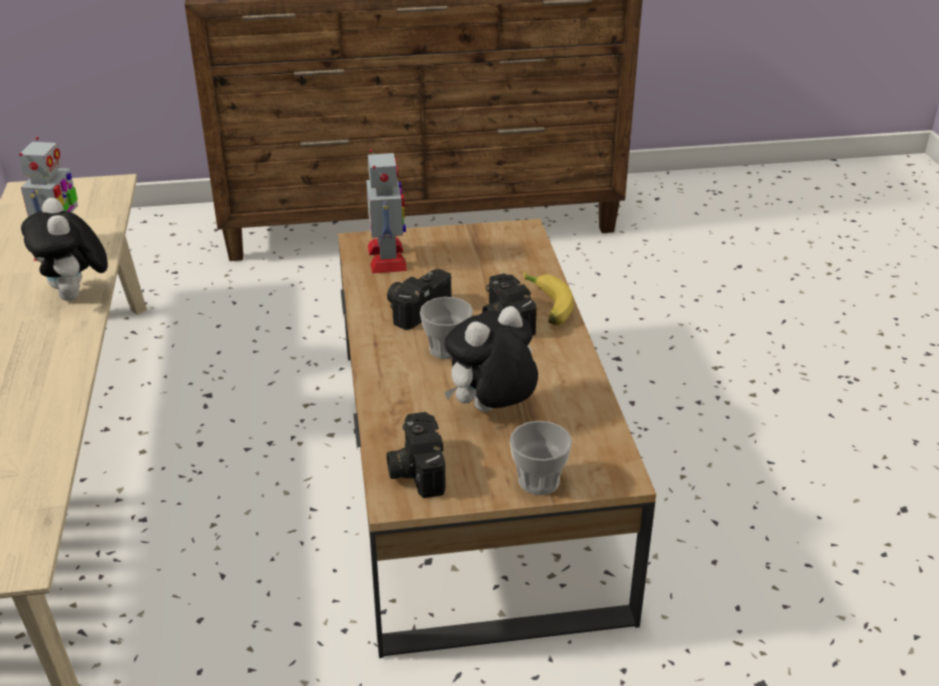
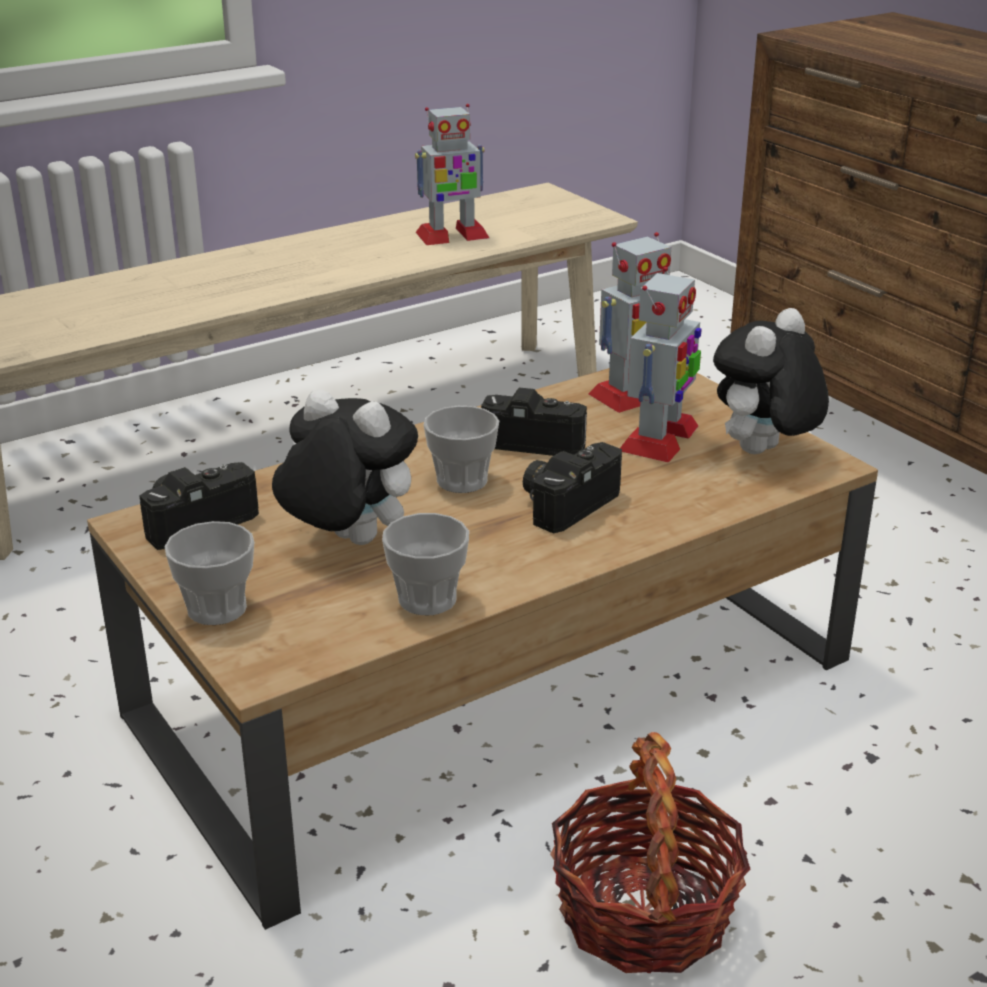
camera: 65 degrees right, 5 degrees down
(76, 296) = (371, 266): plush toy -> plush toy (763, 453)
(452, 268) = (659, 439): none -> toy robot
(545, 306) = (633, 525): banana -> none
(579, 397) = (427, 599): none -> cup
(692, 474) = (644, 912): none -> basket

